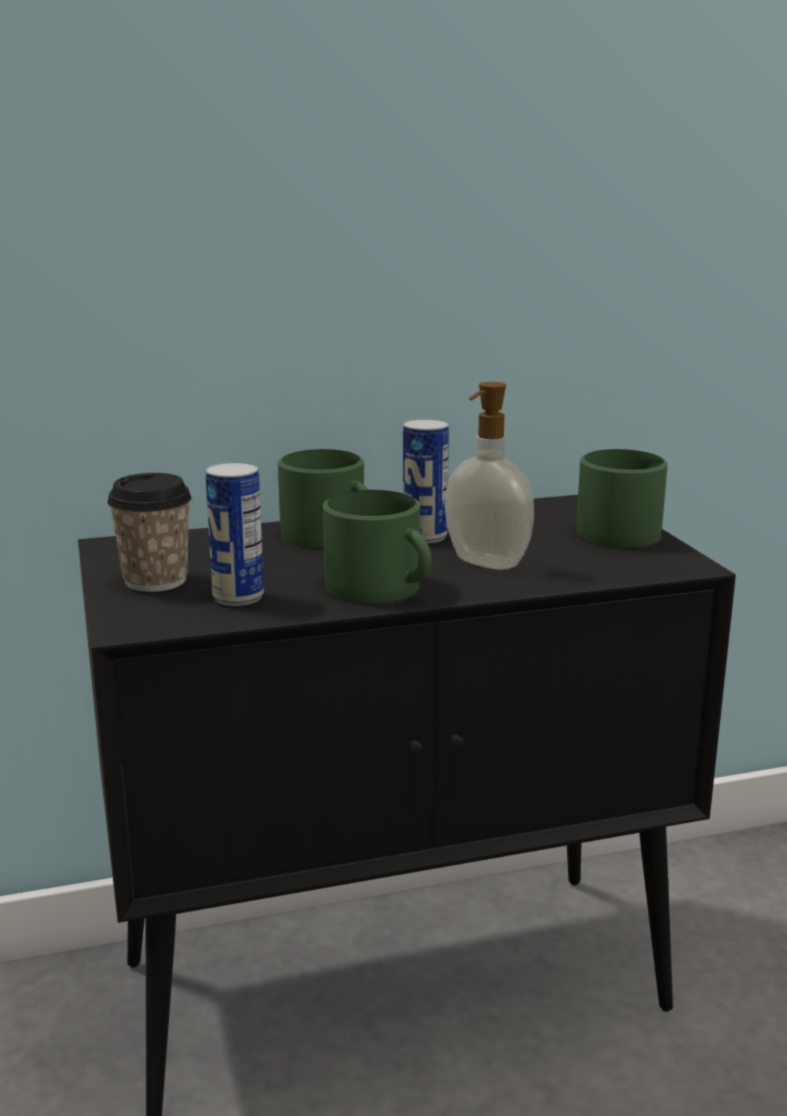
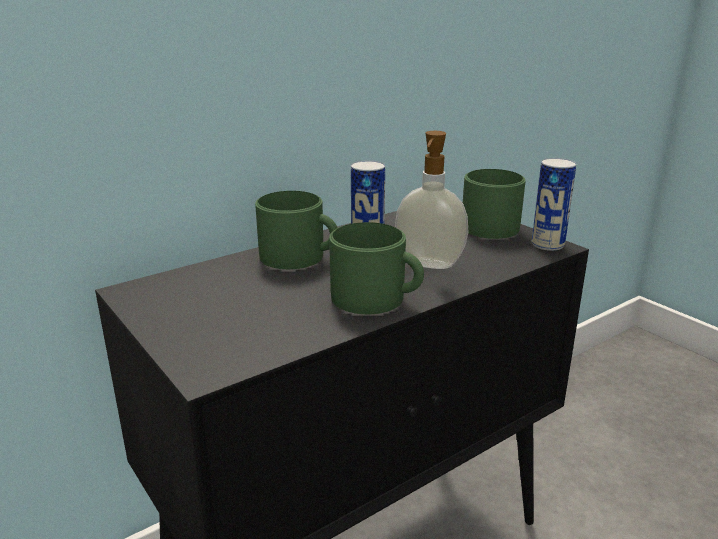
camera: 20 degrees left, 5 degrees up
(155, 581) = (194, 321): cup -> none
(238, 597) = (275, 325): can -> can (547, 245)

